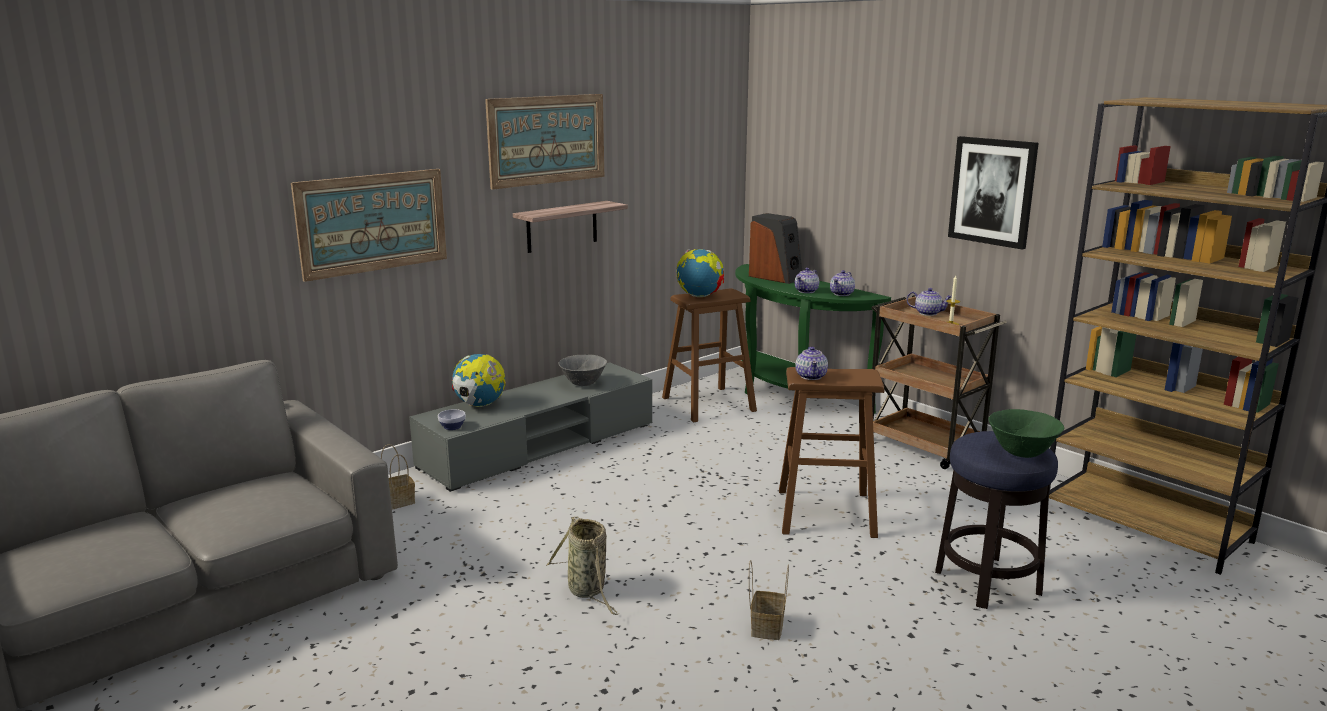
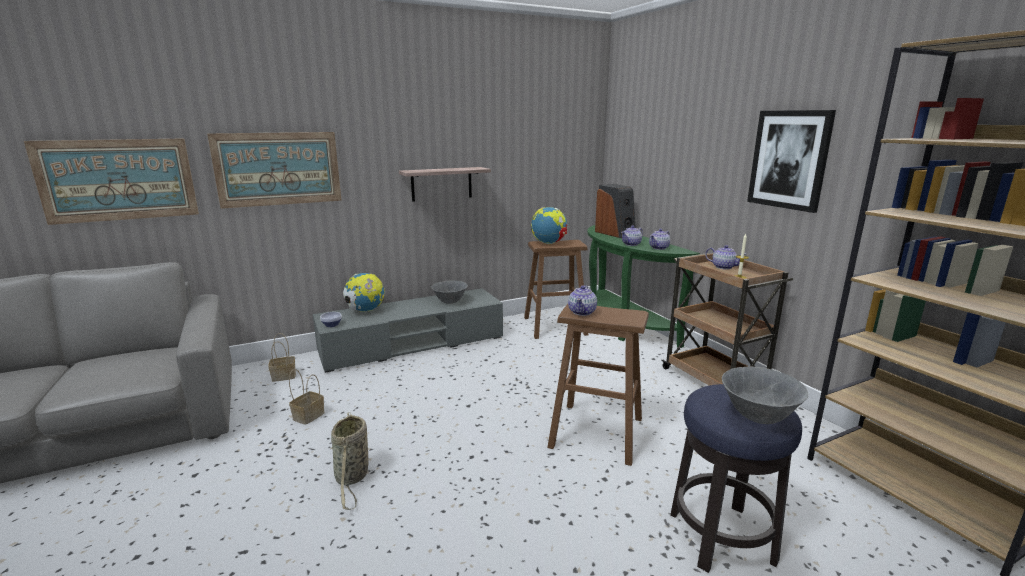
camera: 15 degrees right, 0 degrees up
(547, 140) = (428, 116): picture -> picture (118, 180)
(766, 627) = (475, 548): basket -> basket (309, 415)
(1021, 454) = (758, 417): green bowl -> grey bowl

